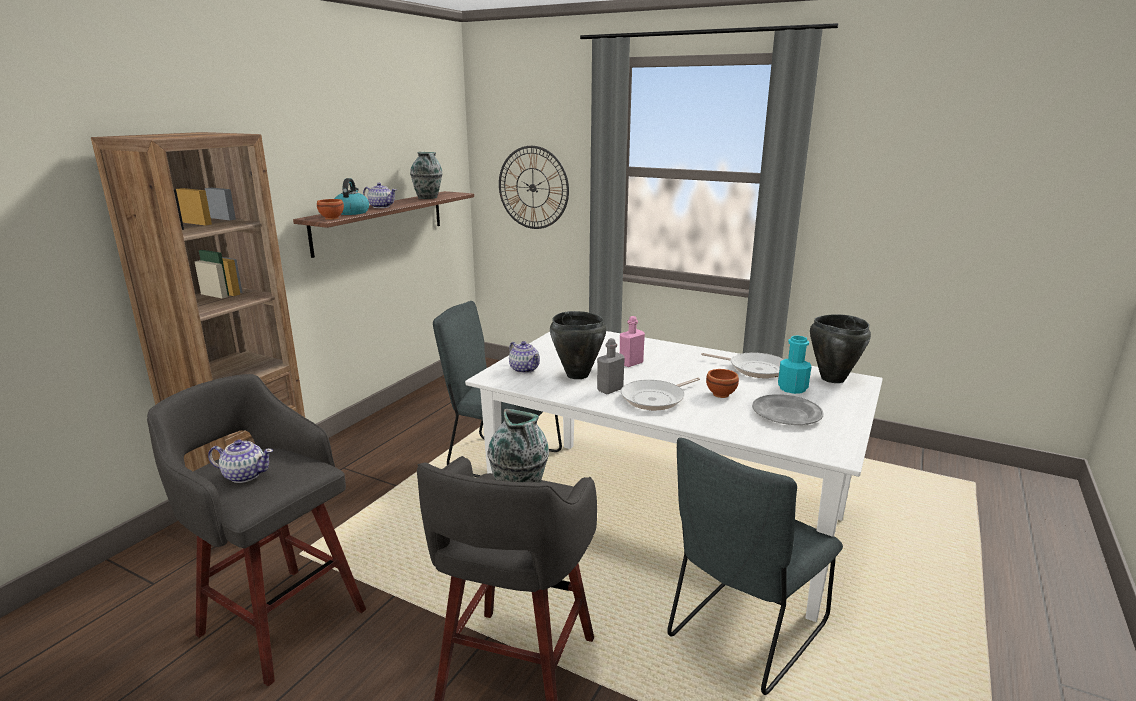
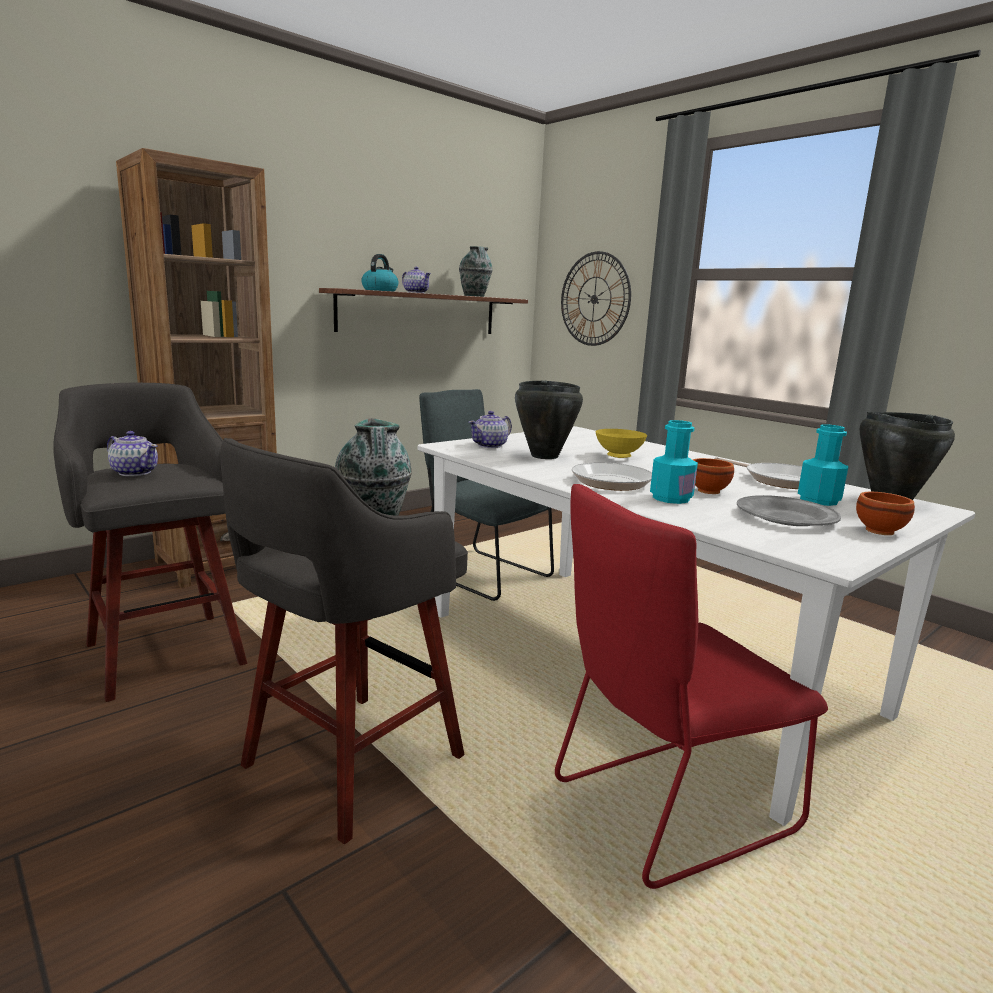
camera: 20 degrees right, 5 degrees down
(331, 218) = (353, 288): brown bowl -> brown bowl (878, 530)
(524, 369) = (490, 445): teapot -> teapot turned 60 degrees clockwise
(610, 389) = (569, 469): grey bottle -> none
(631, 363) = (619, 457): pink bottle -> yellow bowl
(704, 410) = (671, 498): none -> turquoise bottle
(743, 634) = (664, 808): grey chair -> red chair

